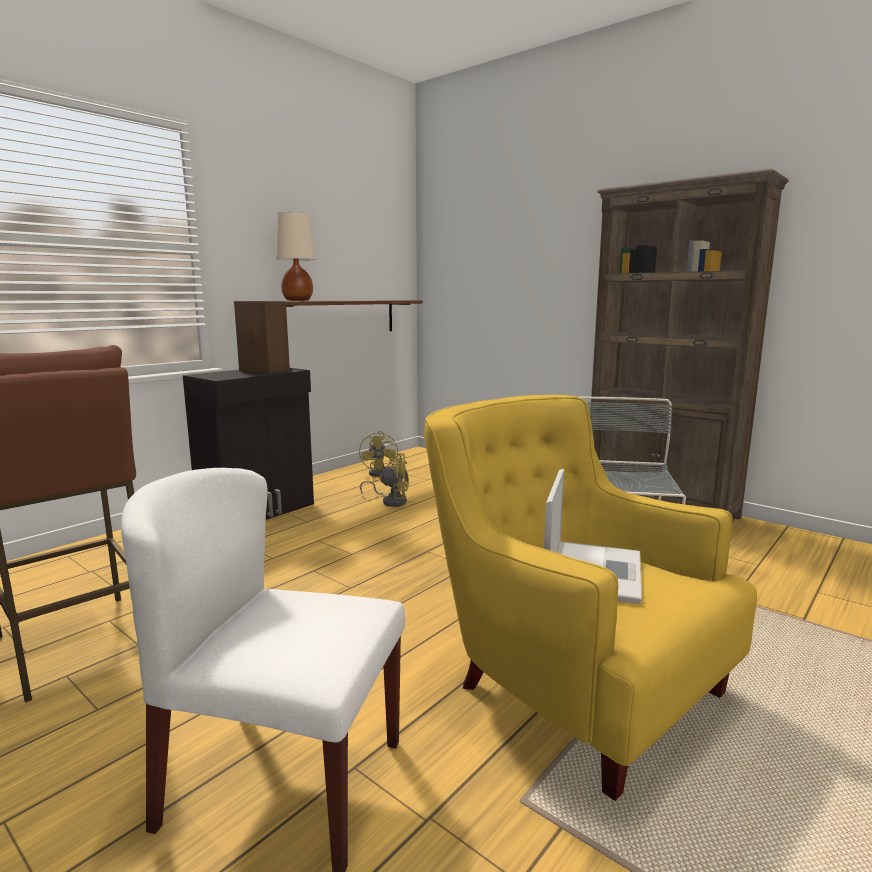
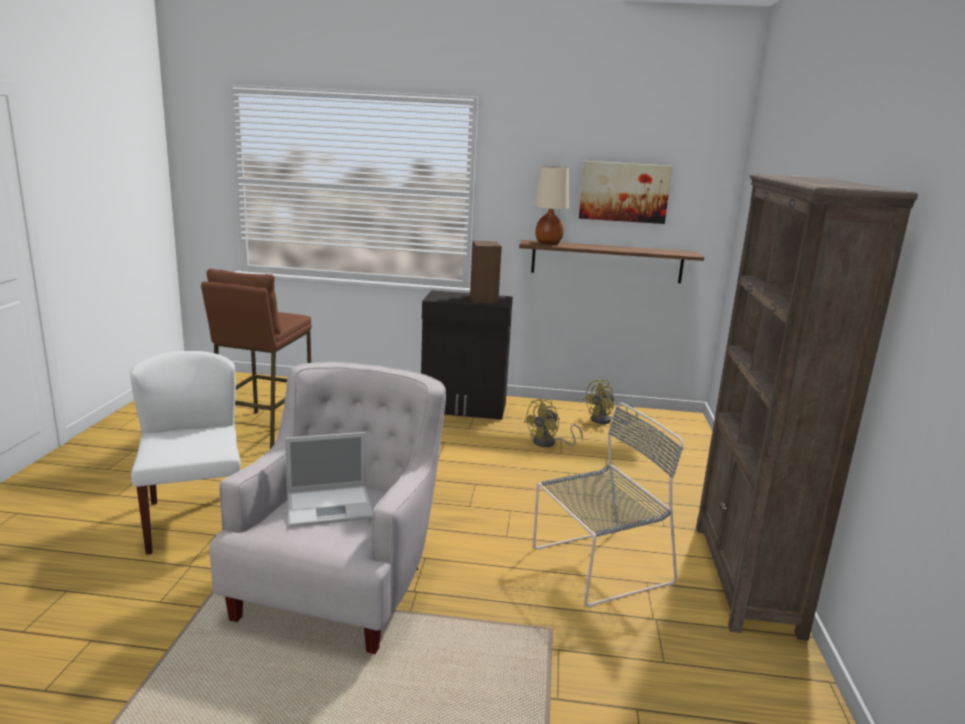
camera: 55 degrees right, 5 degrees up
(342, 245) = (624, 192): none -> picture
(391, 501) = (549, 443): yellow fan -> yellow fan turned 75 degrees clockwise
(570, 681) = (341, 584): yellow armchair -> white armchair

